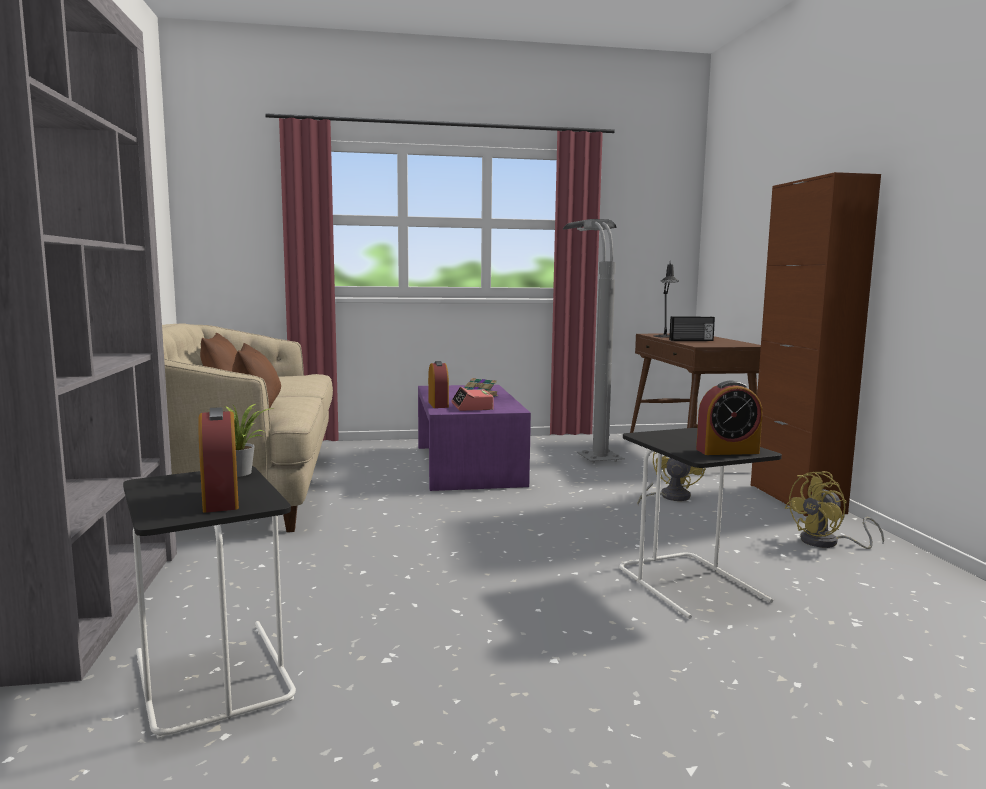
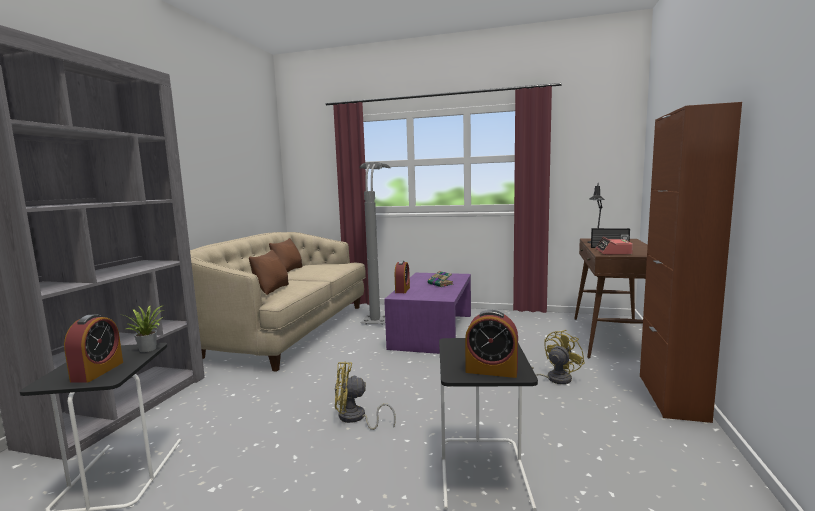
camera: 25 degrees right, 0 degrees up
(472, 407) = (421, 293): alarm clock -> alarm clock (613, 252)
(589, 453) = (529, 329): grey floor lamp -> grey floor lamp (378, 317)
(827, 543) = (658, 453): yellow fan -> yellow fan (356, 418)

